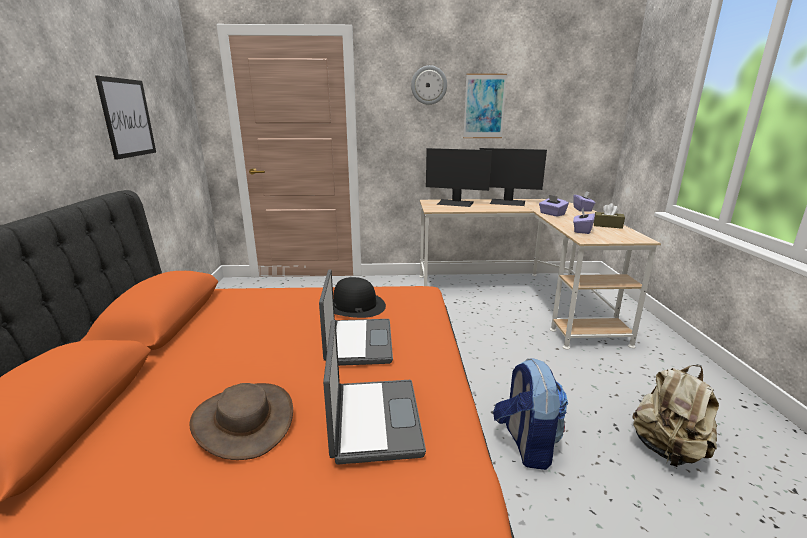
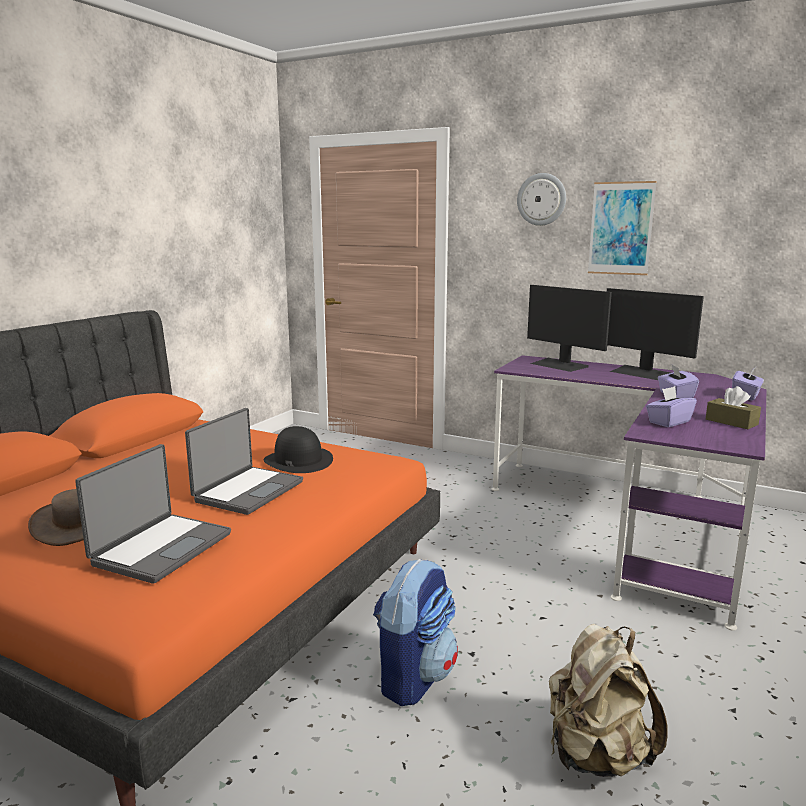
camera: 30 degrees right, 5 degrees down
(127, 118) = (180, 240): picture -> none
(521, 297) = (634, 521): beige desk -> purple desk

